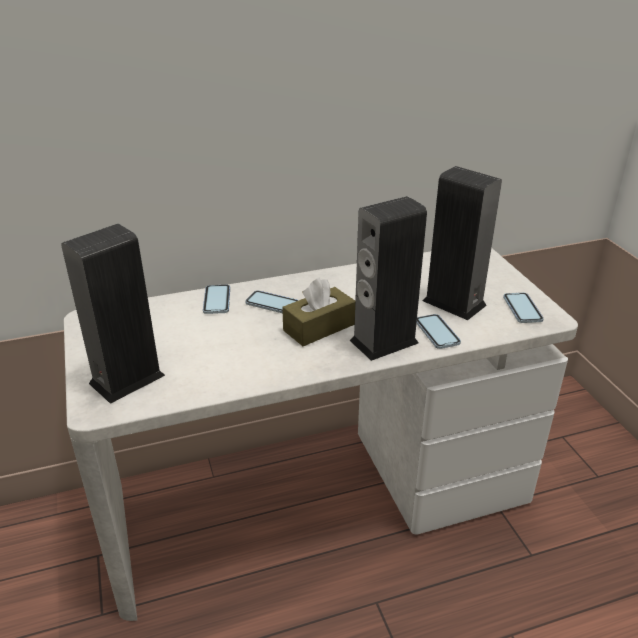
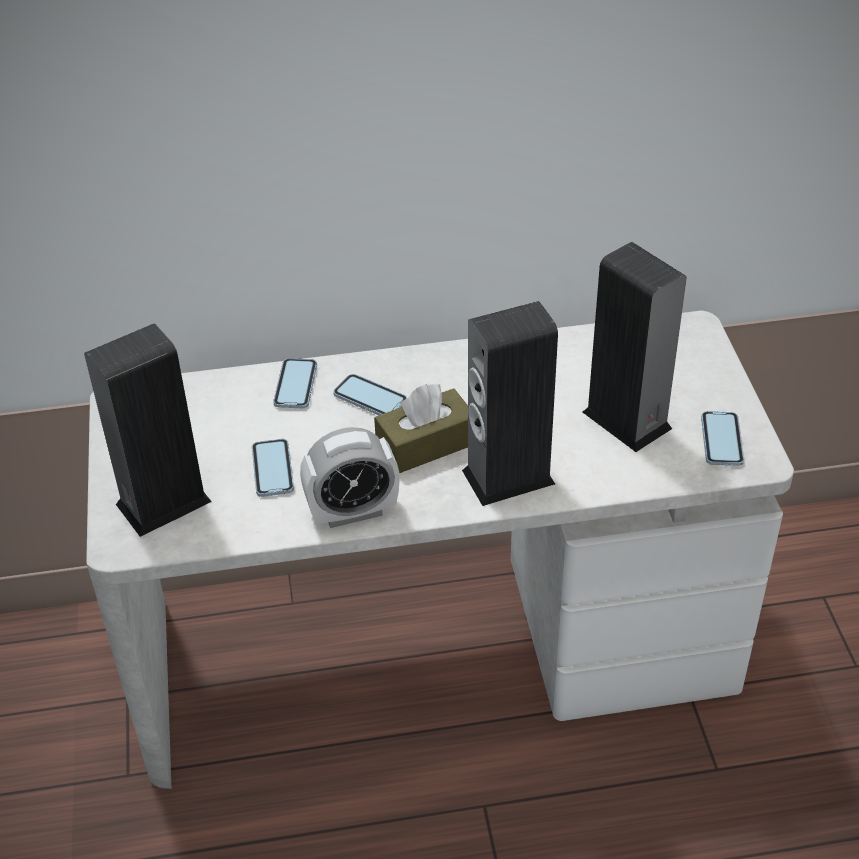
camera: 10 degrees right, 10 degrees up
(275, 372) = (352, 512): none -> alarm clock
(437, 333) = (585, 469): phone -> phone (272, 469)

